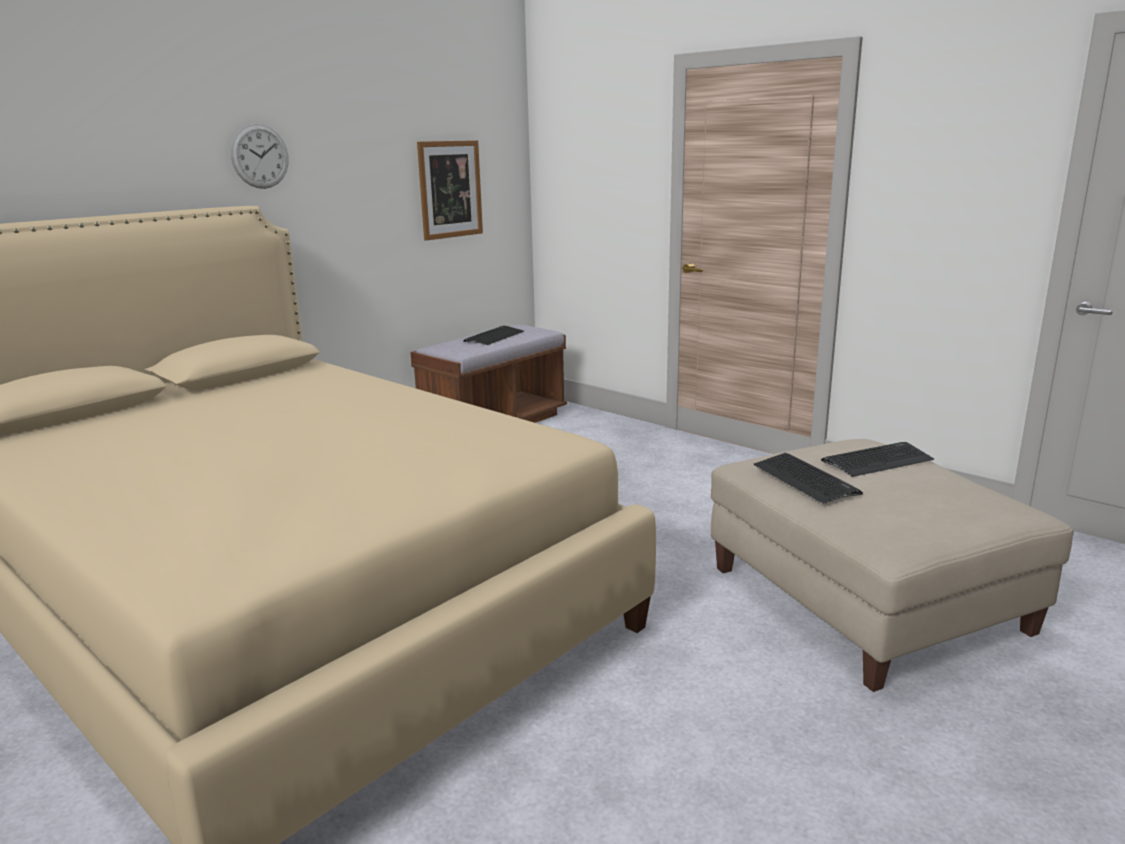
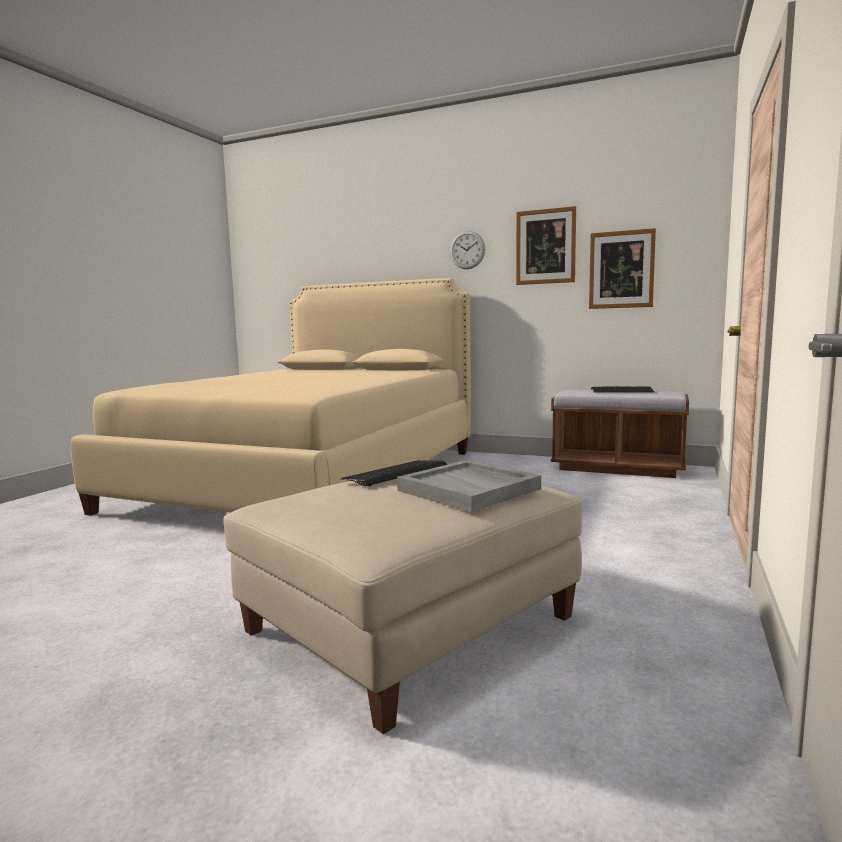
camera: 70 degrees right, 10 degrees down
(368, 156) = (545, 246): none -> picture
(877, 460) = (470, 490): keyboard -> grey tray

